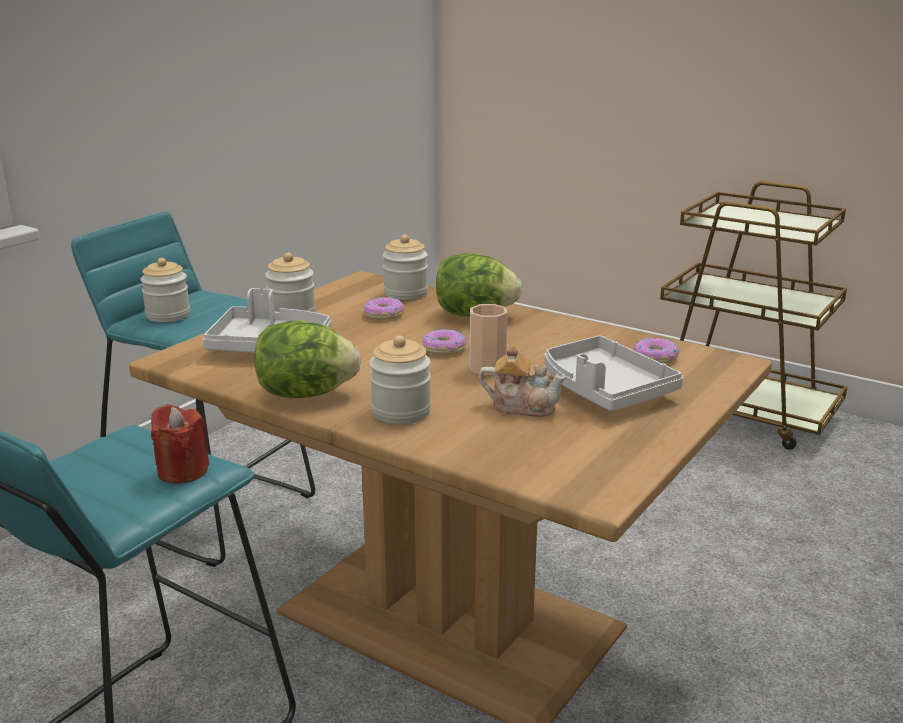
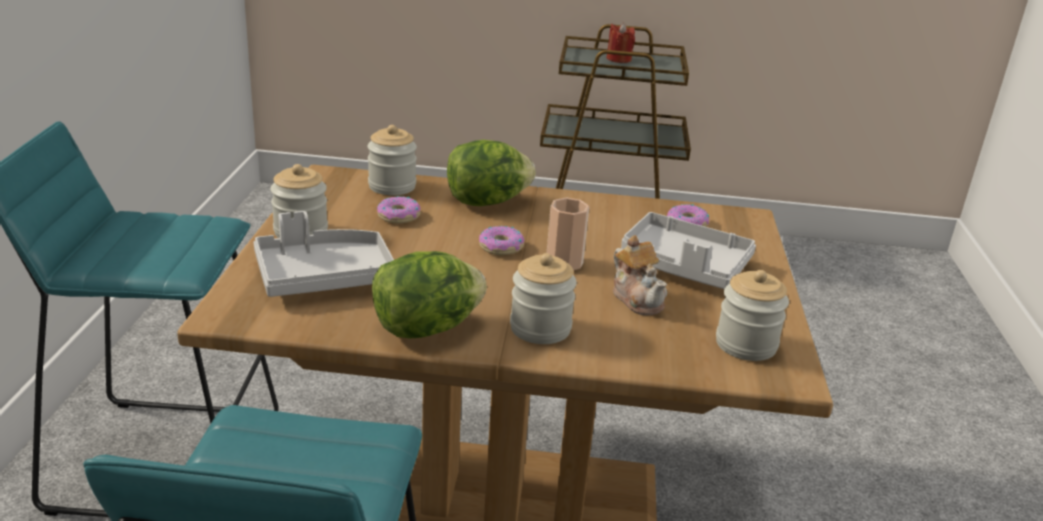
camera: 30 degrees left, 5 degrees up
(168, 315) = (118, 252): jar -> jar (746, 345)
(182, 471) = (358, 450): red candle -> red candle (619, 59)
(522, 406) = (638, 298): teapot -> teapot turned 75 degrees clockwise

